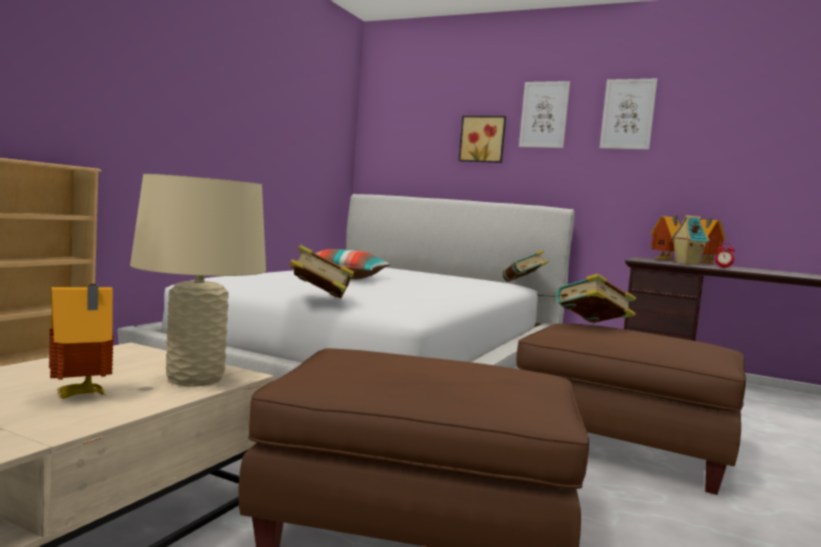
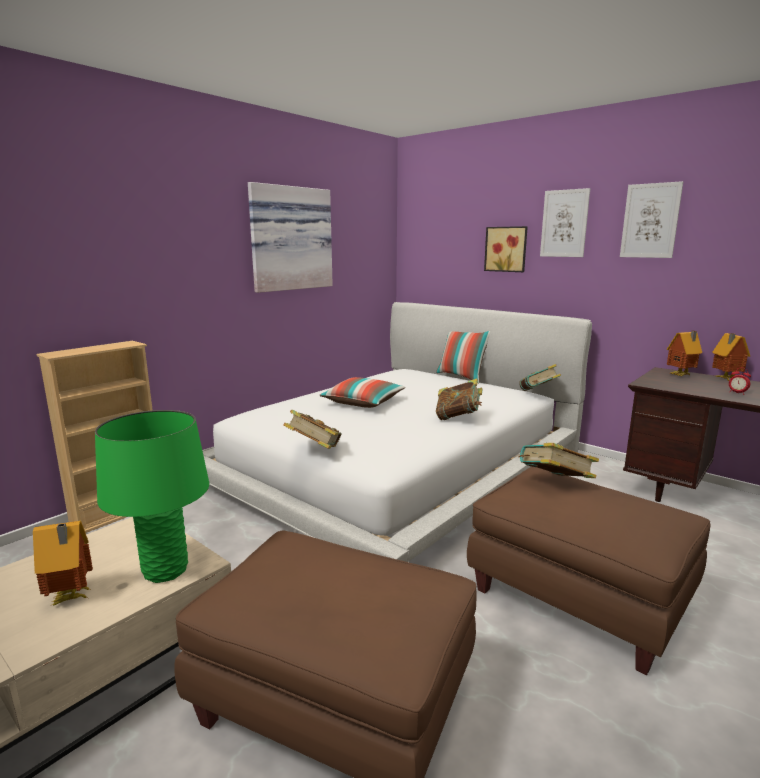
camera: 15 degrees right, 10 degrees up
(195, 379) = (165, 570): beige table lamp -> green table lamp
(256, 96) = (290, 239): none -> picture
(434, 272) = (462, 377): none -> pillow
(458, 290) = (458, 418): none -> book
(686, 263) = (698, 385): toy house -> none

